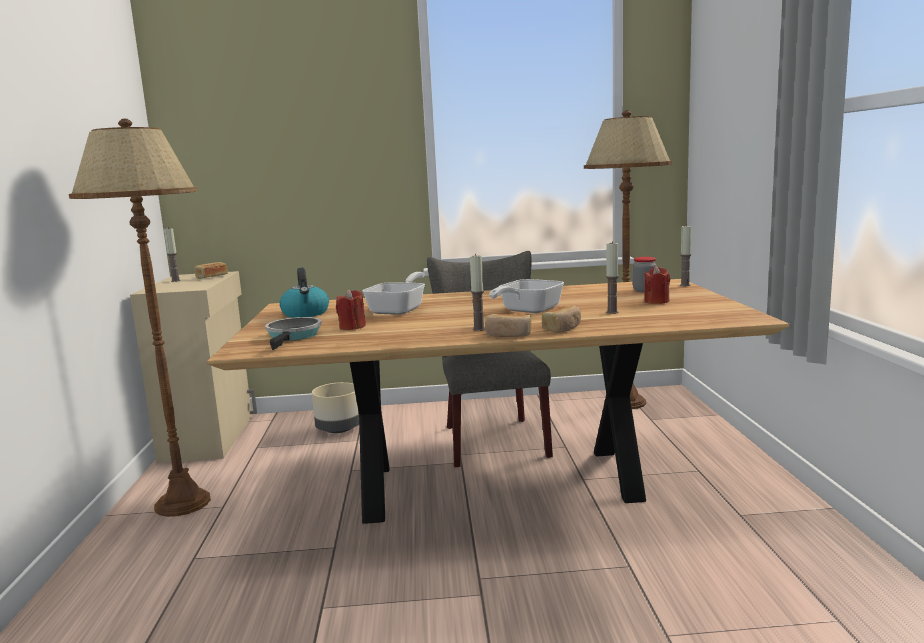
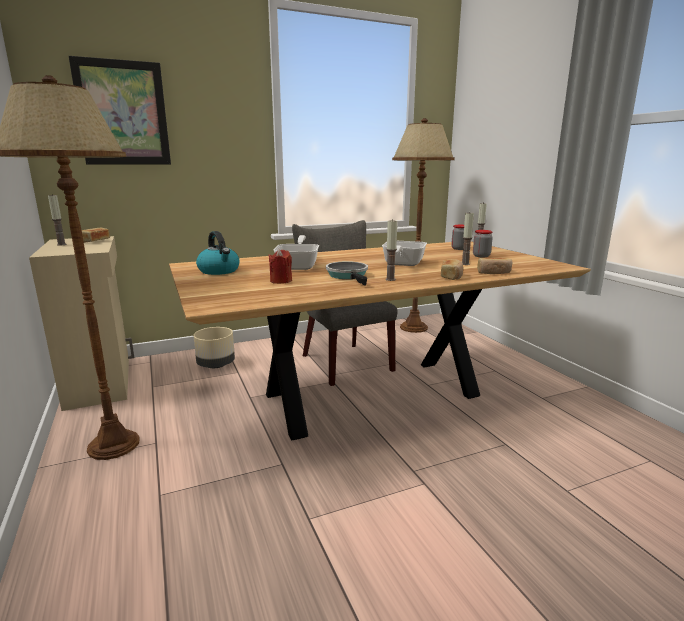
camera: 20 degrees left, 5 degrees up
(251, 135) = (123, 113): none -> picture
(293, 336) = (239, 291): frying pan -> frying pan (348, 276)
(508, 335) = (421, 283): bread -> bread (493, 272)
(656, 301) = (481, 256): red candle -> jar

